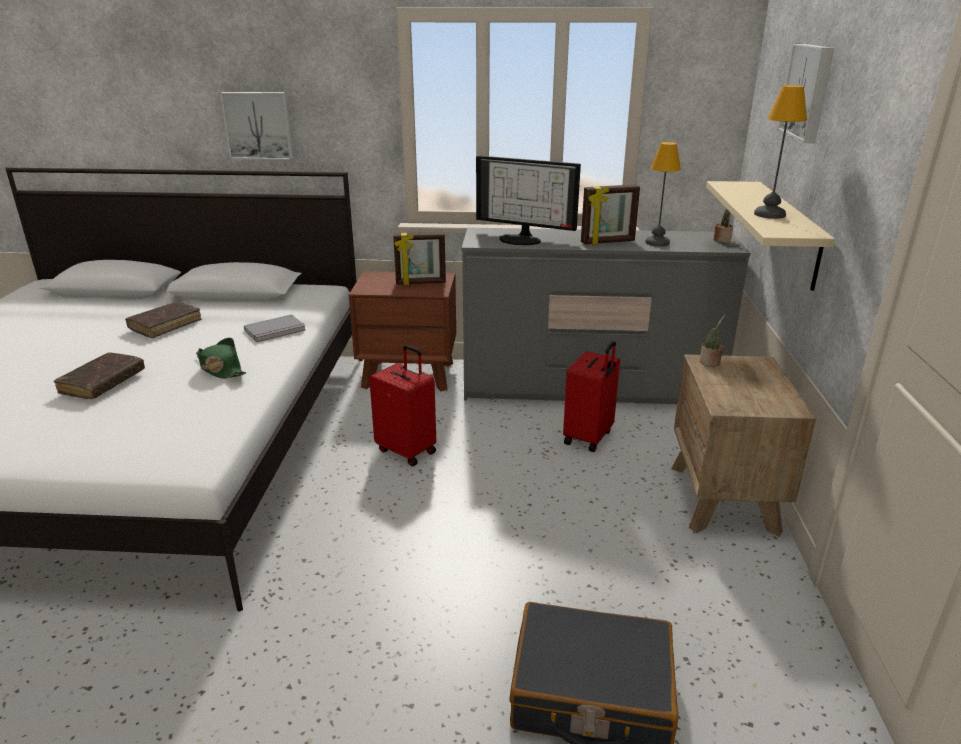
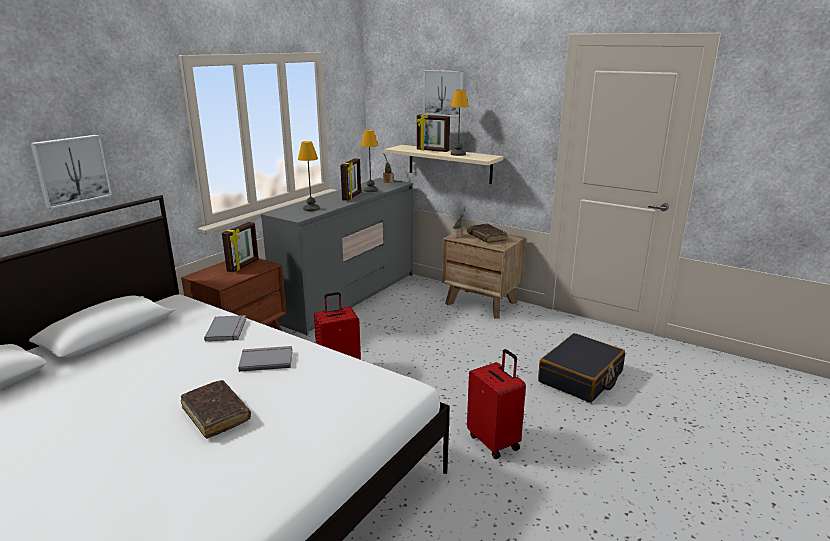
camera: 60 degrees left, 5 degrees down
(165, 325) = (128, 374): brown book -> brown book (486, 237)
(220, 368) = (266, 360): green hat -> grey book
(522, 239) = (311, 208): monitor -> table lamp
(589, 438) = (396, 314): red suitcase -> red suitcase (494, 441)
(757, 200) = (432, 150): none -> picture frame

